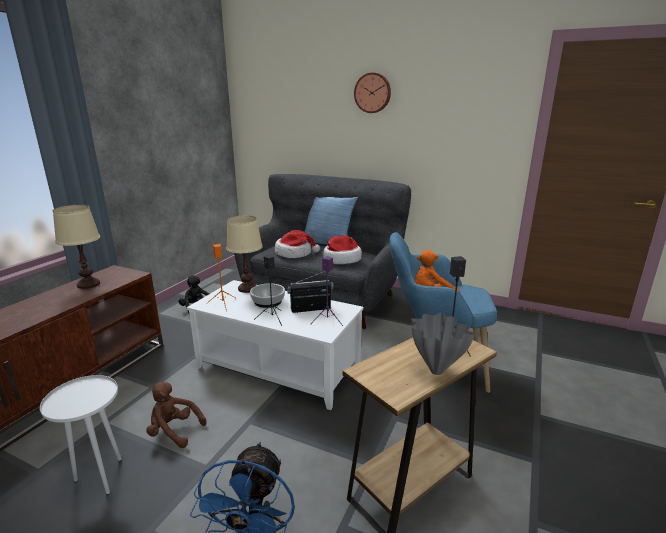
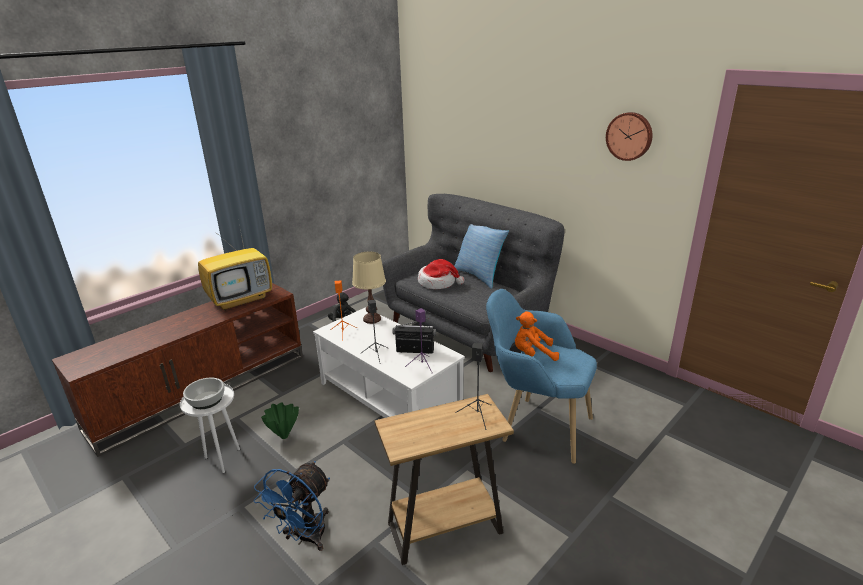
camera: 20 degrees right, 5 degrees up
(88, 284) = (241, 299): beige table lamp -> television
(174, 431) = (283, 436): brown plush toy -> green vase
(267, 301) = (382, 336): bowl -> bowl (206, 399)
(341, 259) = (479, 296): hat -> none
(372, 93) = (535, 118): wall clock -> wall clock (629, 136)
(435, 371) = (445, 436): grey vase -> none

